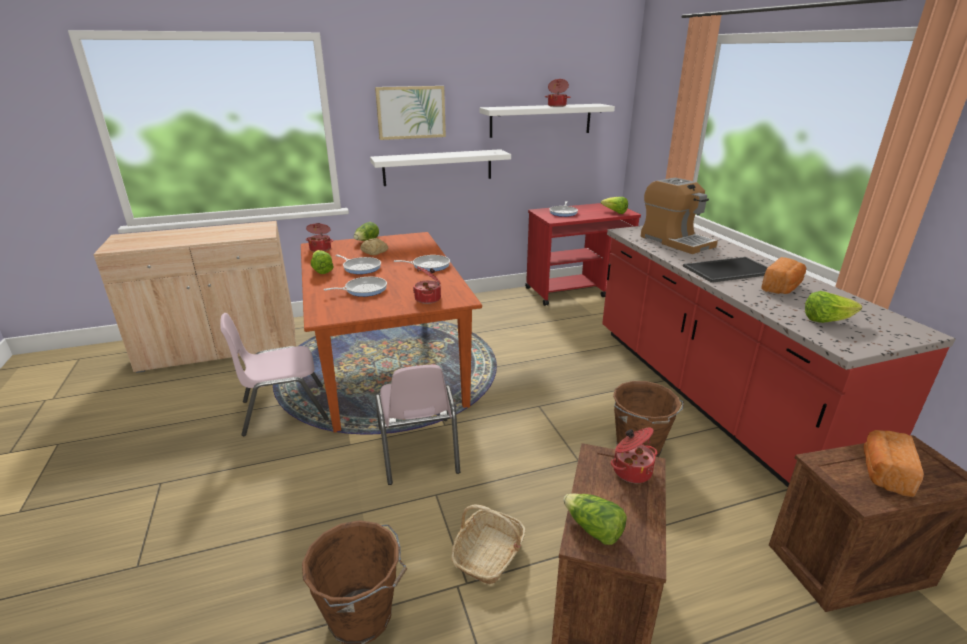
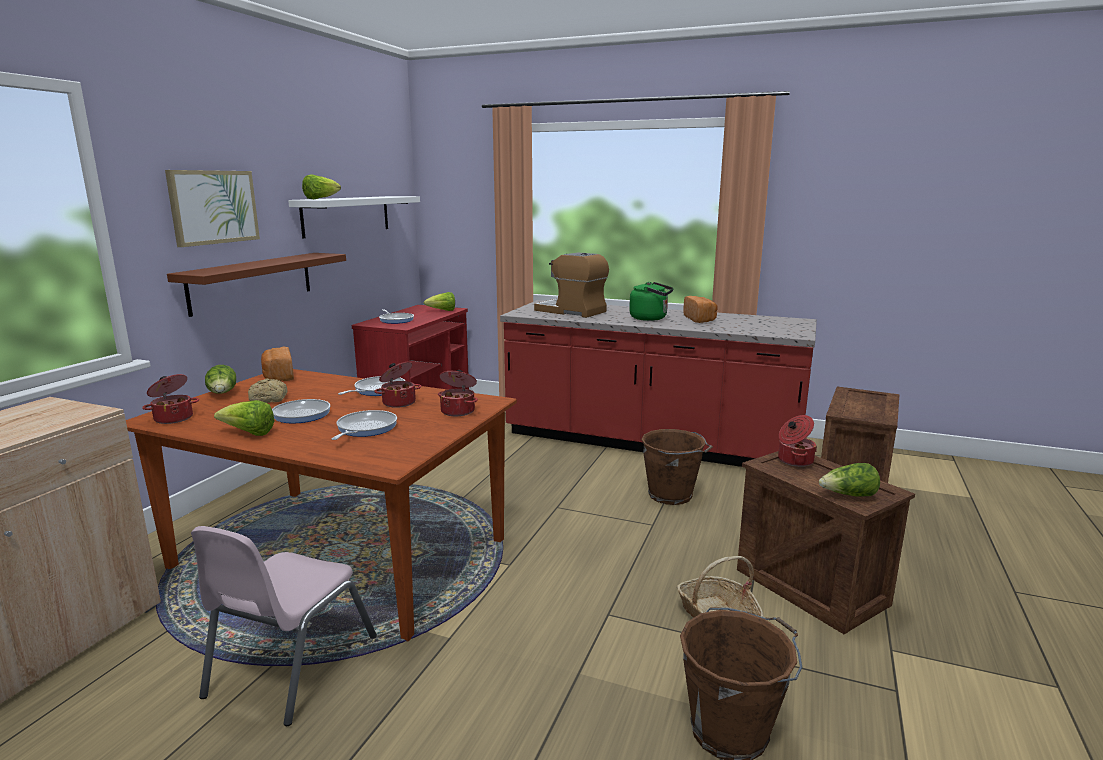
camera: 50 degrees left, 10 degrees down
(418, 450) = (527, 597): pink chair -> none
(438, 167) = (252, 282): white shelf -> brown shelf
(557, 106) = (367, 197): cooking pot -> cooking pot (399, 402)
(675, 241) = (571, 311): coffee machine -> coffee machine turned 150 degrees counterclockwise
(729, 270) = (650, 318): tray -> green kettle
(826, 320) = (760, 327): lettuce -> lettuce (321, 199)
(884, 473) = (864, 406): bread -> bread (278, 376)

